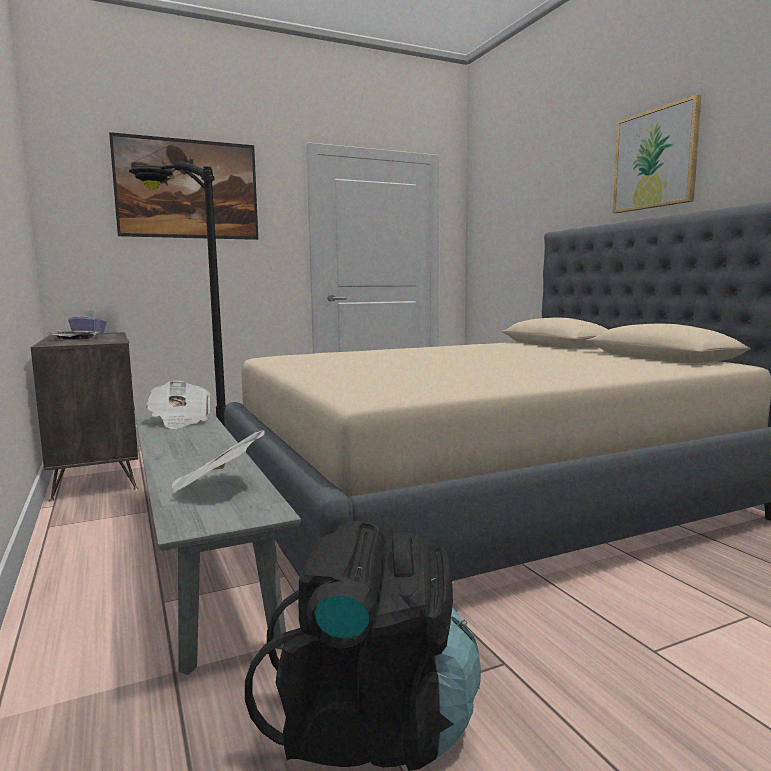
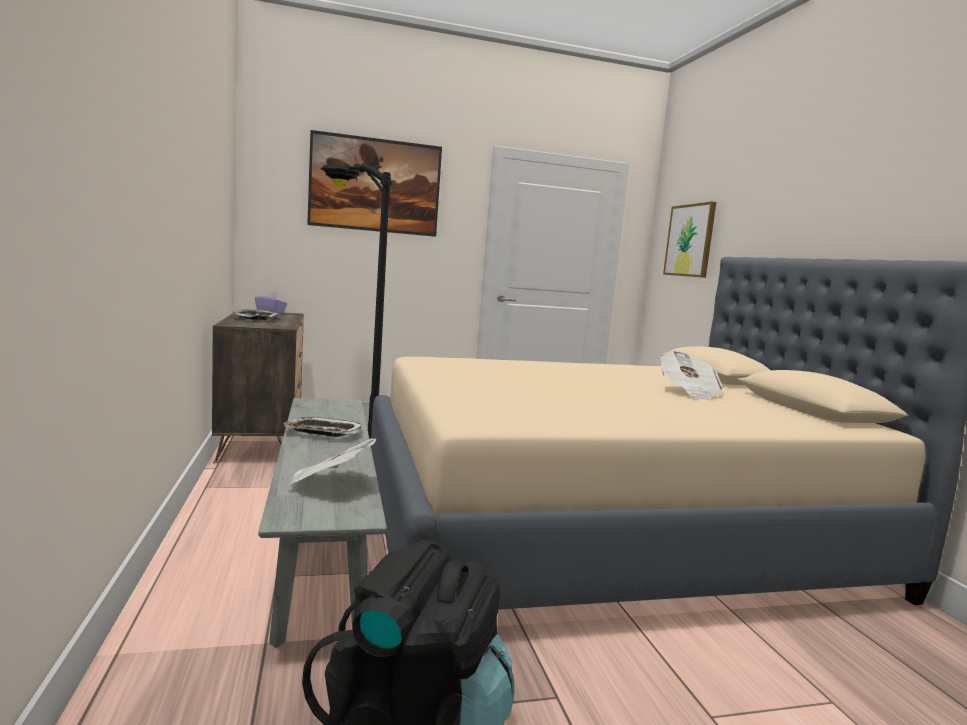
camera: 10 degrees right, 0 degrees up
(180, 421) = (329, 408): newspaper -> newspaper (689, 392)
(184, 442) = (322, 432): none -> tray
(655, 159) = (840, 196): picture -> picture (690, 240)

